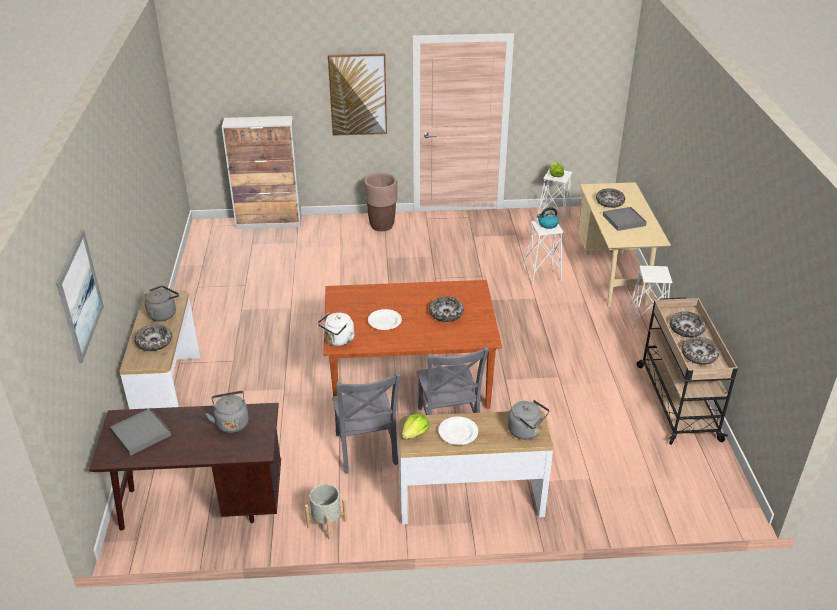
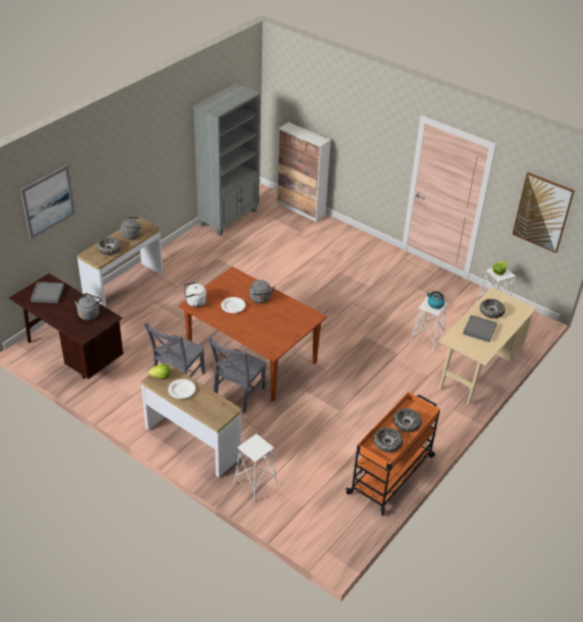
camera: 40 degrees right, 5 degrees up
(202, 265) = (229, 217): none -> grey bookcase
(326, 523) = (113, 402): grey planter -> none
(358, 94) = (376, 143): picture -> picture (542, 212)
(382, 225) = (367, 248): brown planter -> none
(446, 313) = (272, 322): bowl -> none
(526, 431) = (215, 413): grey kettle -> grey kettle (260, 299)
(646, 323) = (448, 416): white stool -> white stool (255, 484)
(677, 401) = (392, 474): beige cart -> orange cart

